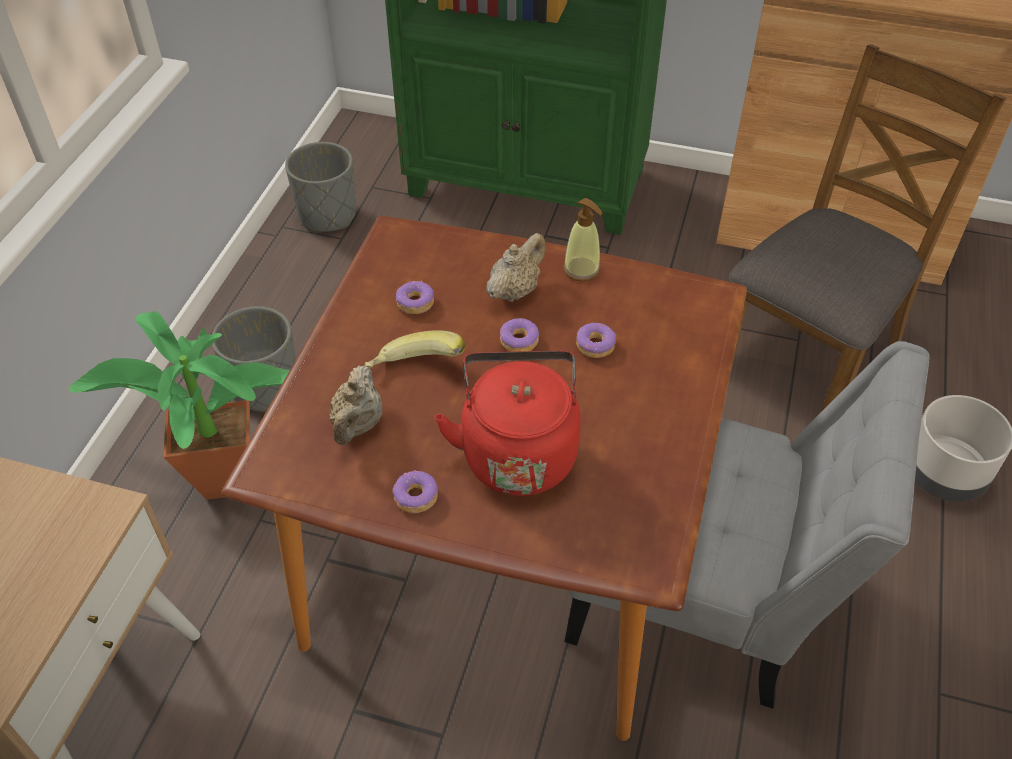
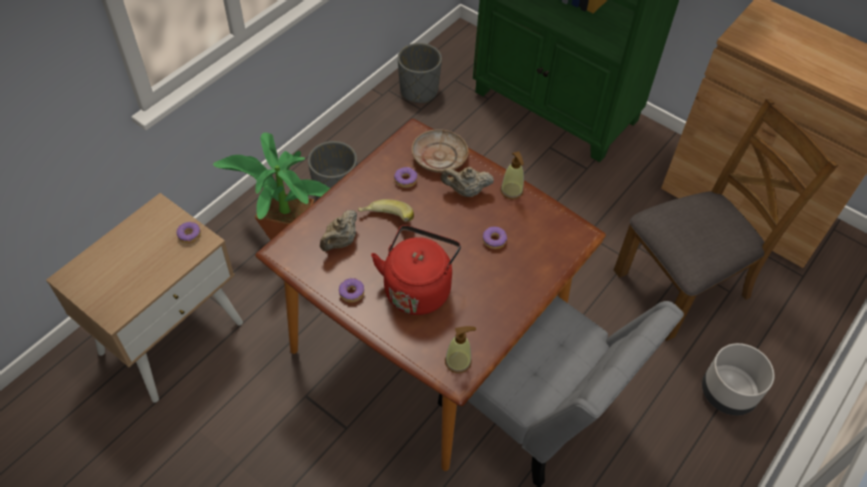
camera: 20 degrees right, 5 degrees up
(449, 255) = (439, 157): none -> beige plate
(515, 290) = (466, 191): beige teapot -> beige teapot turned 150 degrees counterclockwise
(519, 341) = (452, 223): donut -> donut (189, 235)
(641, 542) = (458, 361): none -> soap dispenser

